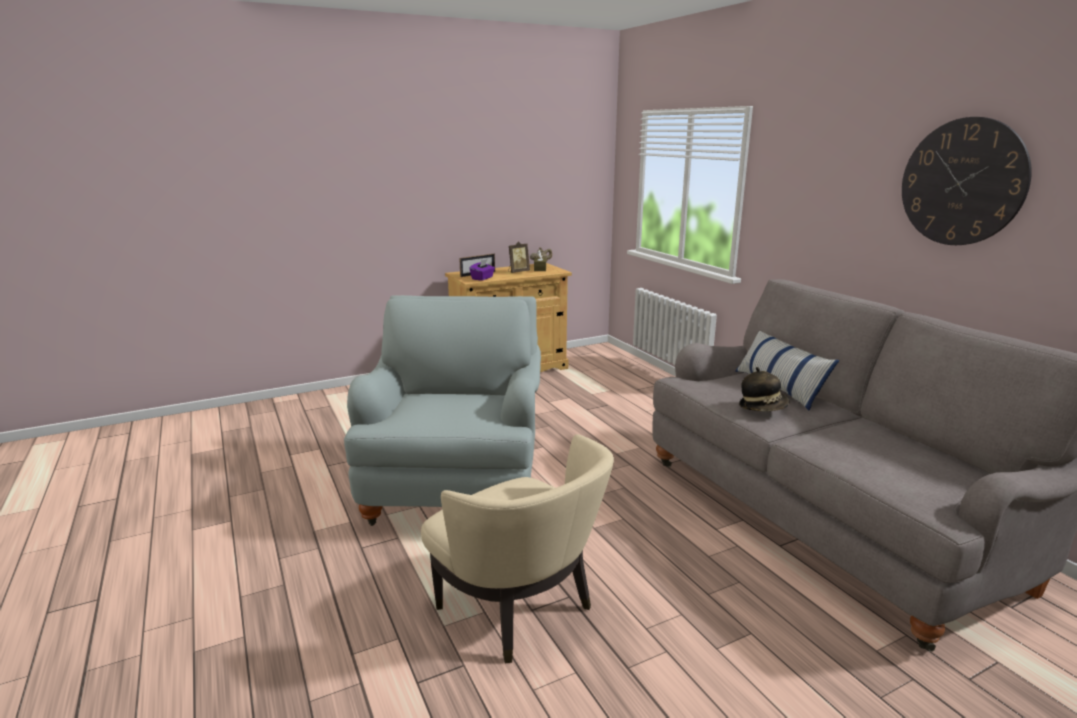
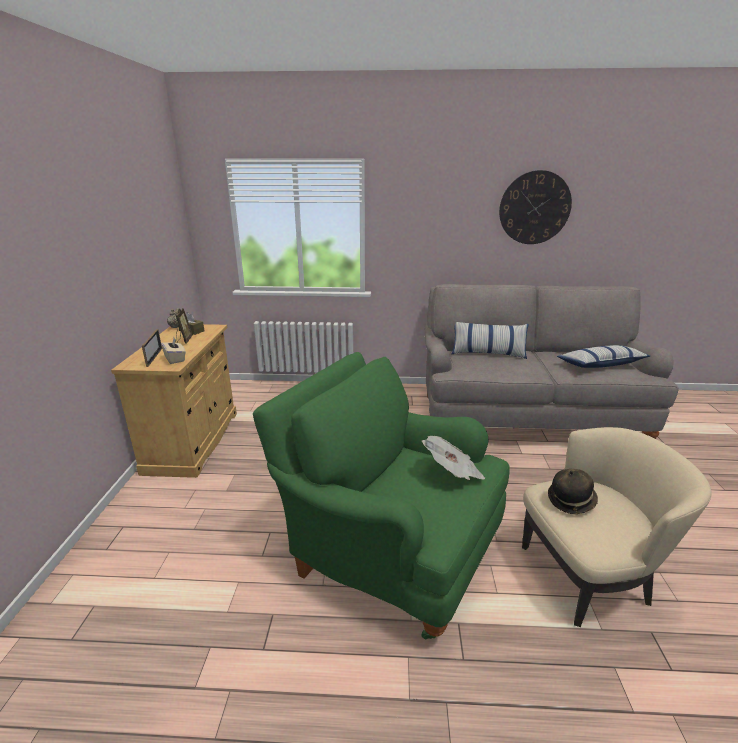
camera: 60 degrees left, 5 degrees up
(457, 484) = (388, 550): grey armchair -> green armchair
(466, 411) = (452, 472): none -> newspaper
(482, 278) = (175, 359): purple tissue box -> beige tissue box
(763, 407) = (518, 367): hat -> hat (571, 500)
(893, 460) = (600, 365): none -> pillow

